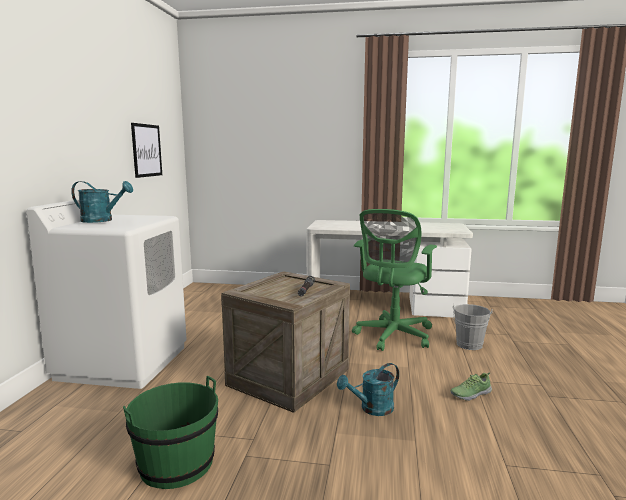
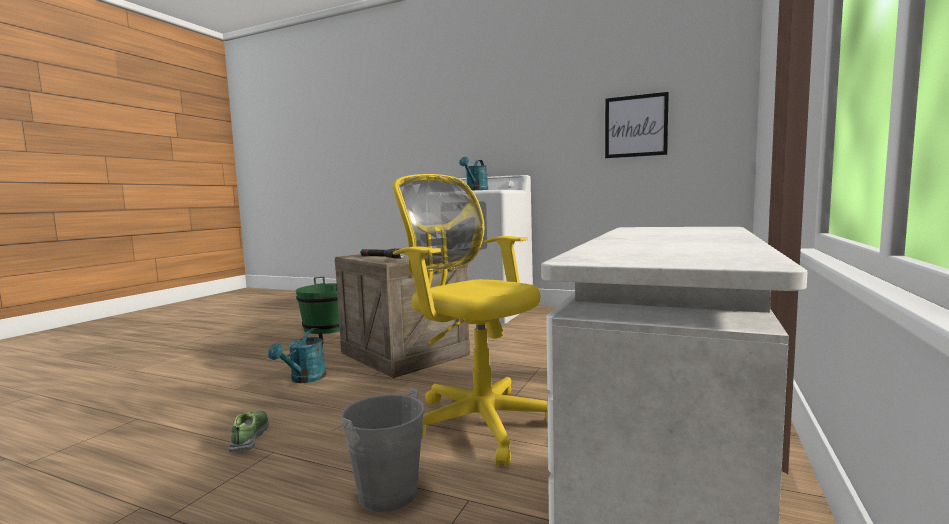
camera: 105 degrees right, 5 degrees down
(372, 409) = (304, 379): turquoise watering can -> turquoise watering can turned 150 degrees counterclockwise
(392, 336) = (477, 420): green office chair -> yellow office chair

